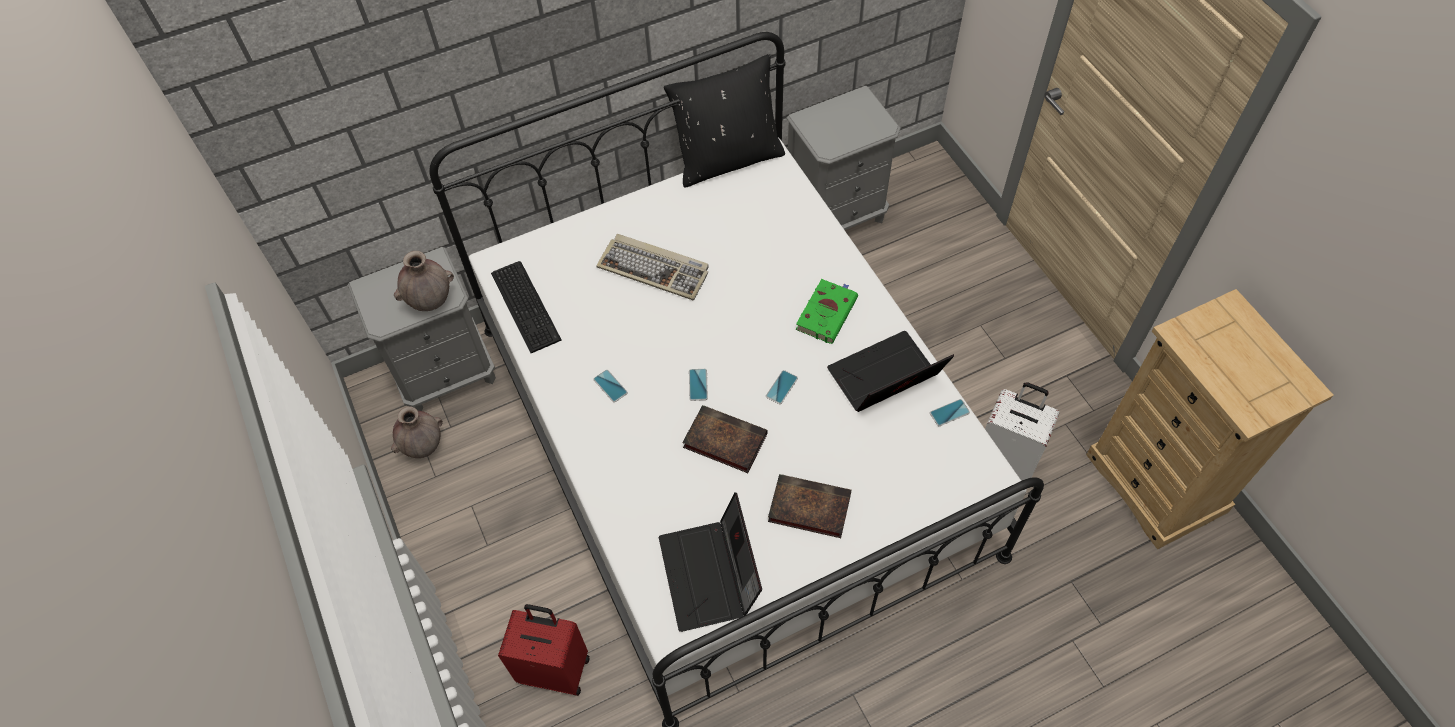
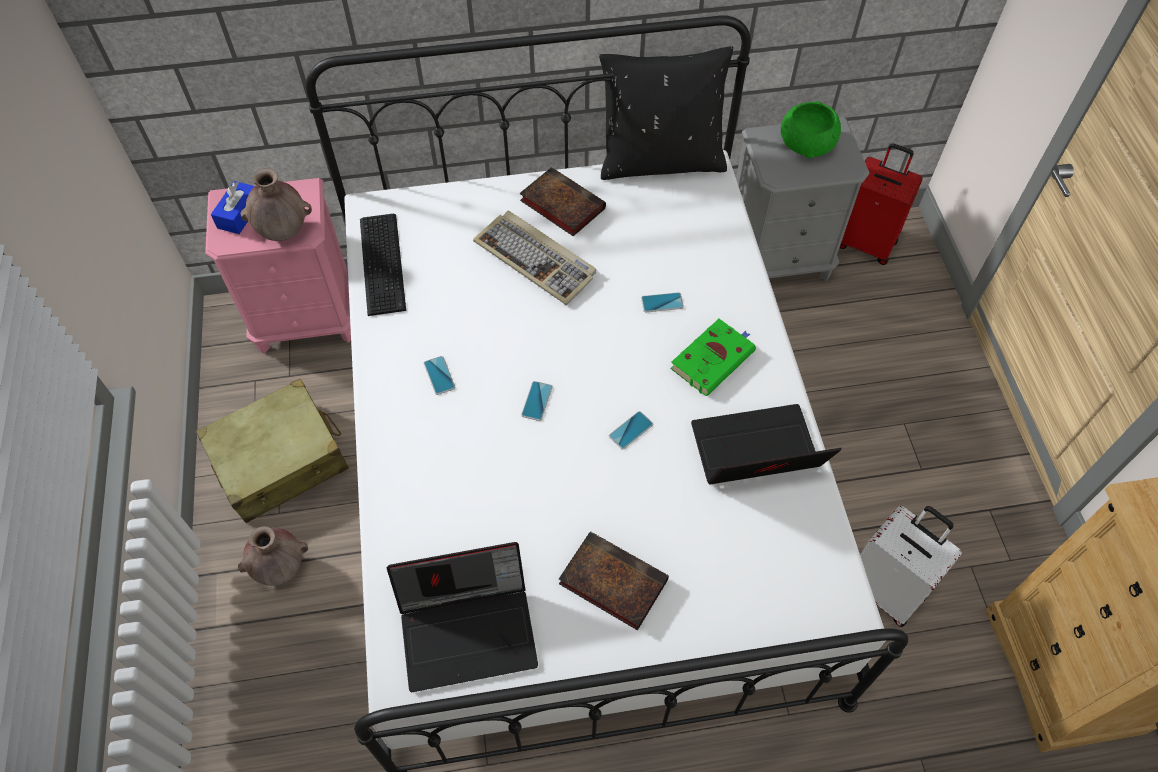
camera: 15 degrees right, 0 degrees up
(384, 296) = (239, 214): none -> blue tissue box
(423, 446) = (255, 389): brown vase -> brown vase (281, 568)
(446, 373) = (306, 319): grey nightstand -> pink nightstand
(471, 501) = (280, 461): none -> beige suitcase
(555, 668) = (298, 672): red suitcase -> red suitcase (865, 242)
(711, 576) = (469, 629): laptop -> laptop turned 105 degrees counterclockwise
(723, 441) = (541, 473): book -> book (560, 204)
(843, 116) = (807, 144): none -> green bowl
(949, 413) = (820, 517): phone -> phone (662, 303)

